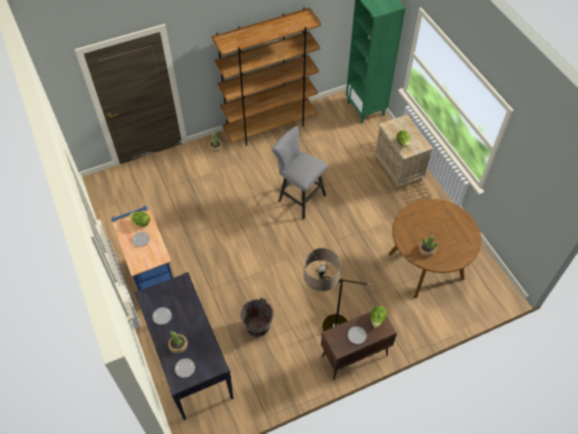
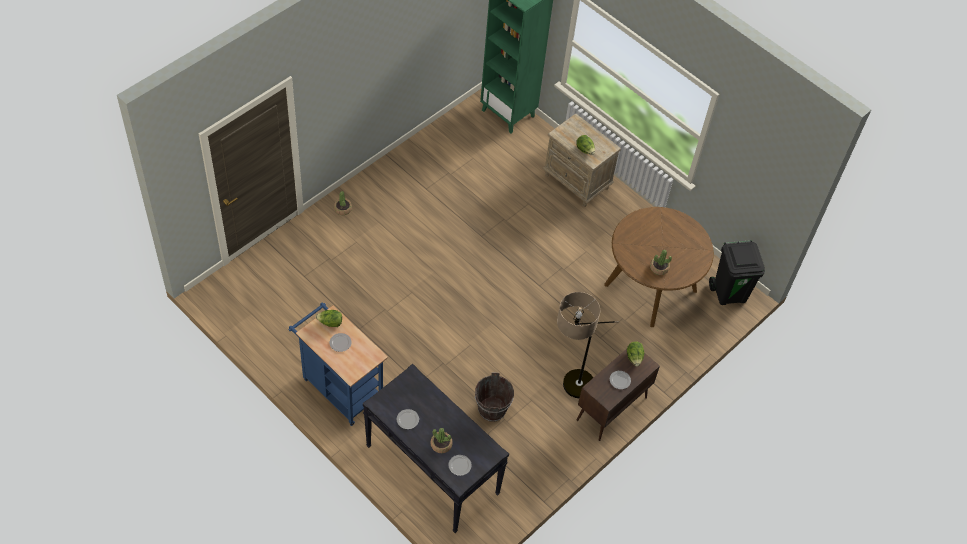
camera: 25 degrees left, 0 degrees up
(270, 127) = (400, 165): brown bookcase -> none
(299, 197) = (474, 246): grey stool -> none
(492, 288) = (729, 293): none -> black trash can

